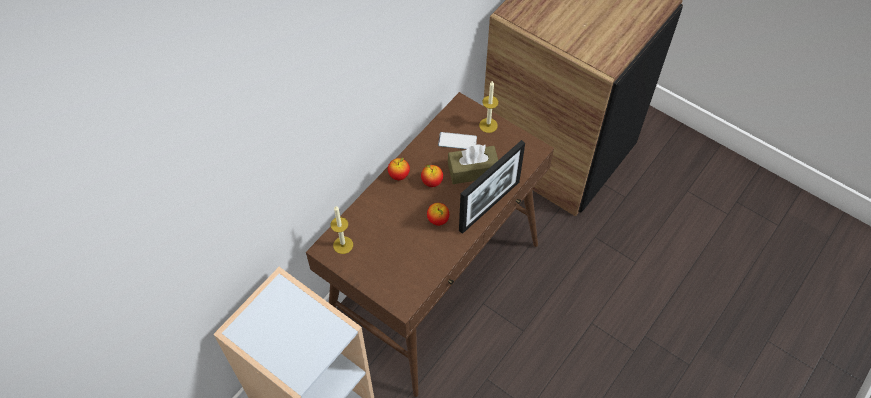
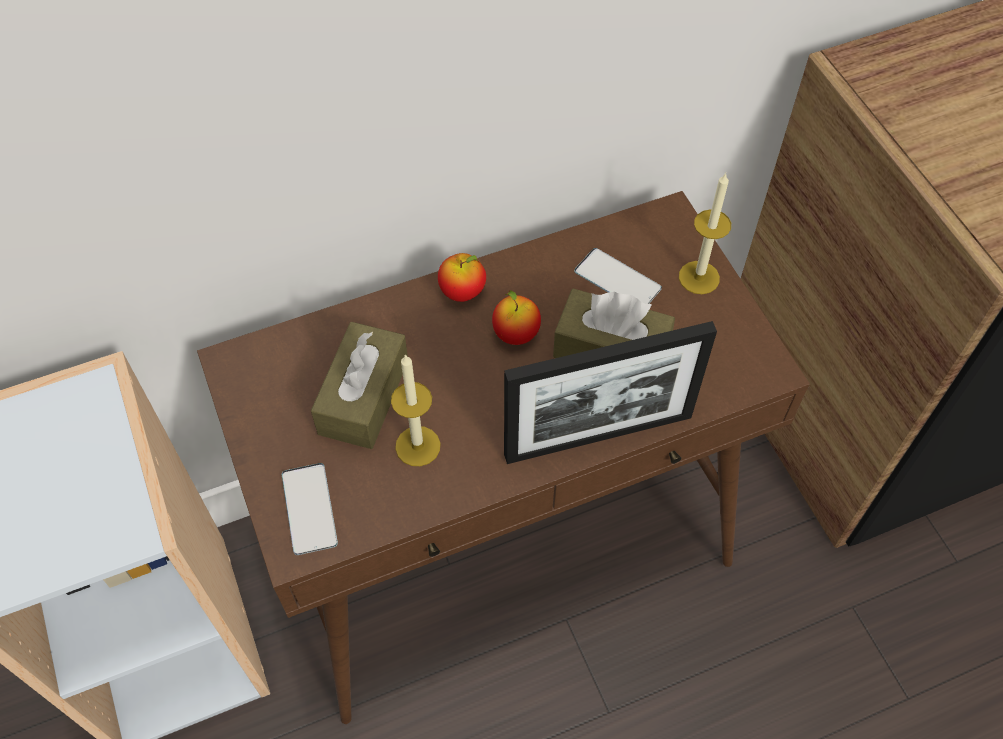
camera: 30 degrees right, 0 degrees up
(343, 245) = (270, 371): candle -> candle (418, 446)
(388, 236) = (363, 397): none -> brown tissue box
(398, 288) = (309, 509): none -> phone
(438, 220) = (477, 413): apple -> none

